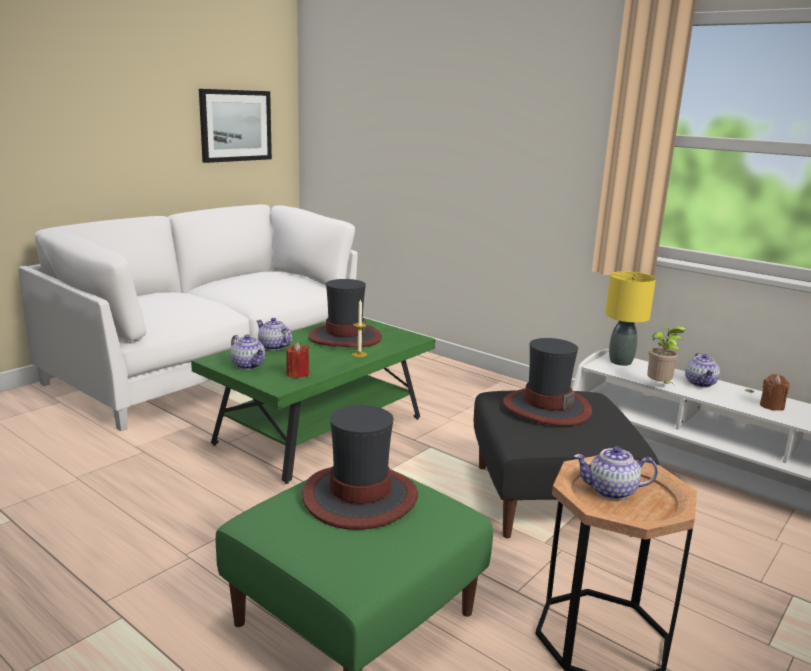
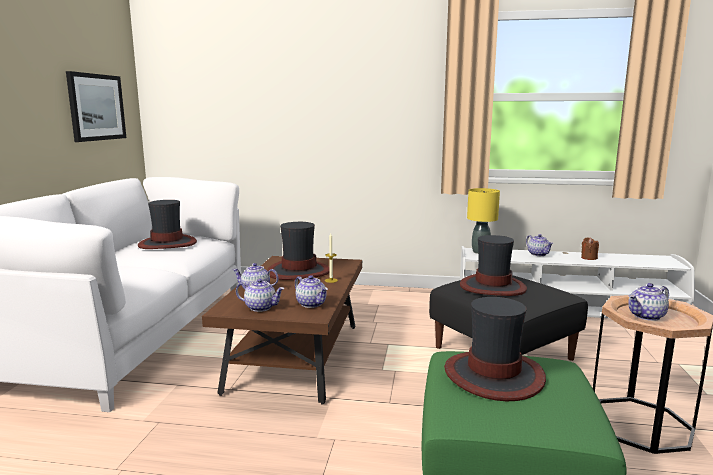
camera: 30 degrees left, 5 degrees down
(264, 281) = (168, 243): none -> hat
(297, 374) = (311, 304): red candle -> teapot
(320, 432) = (296, 357): green coffee table -> brown coffee table
(660, 386) = (523, 260): potted plant -> none

